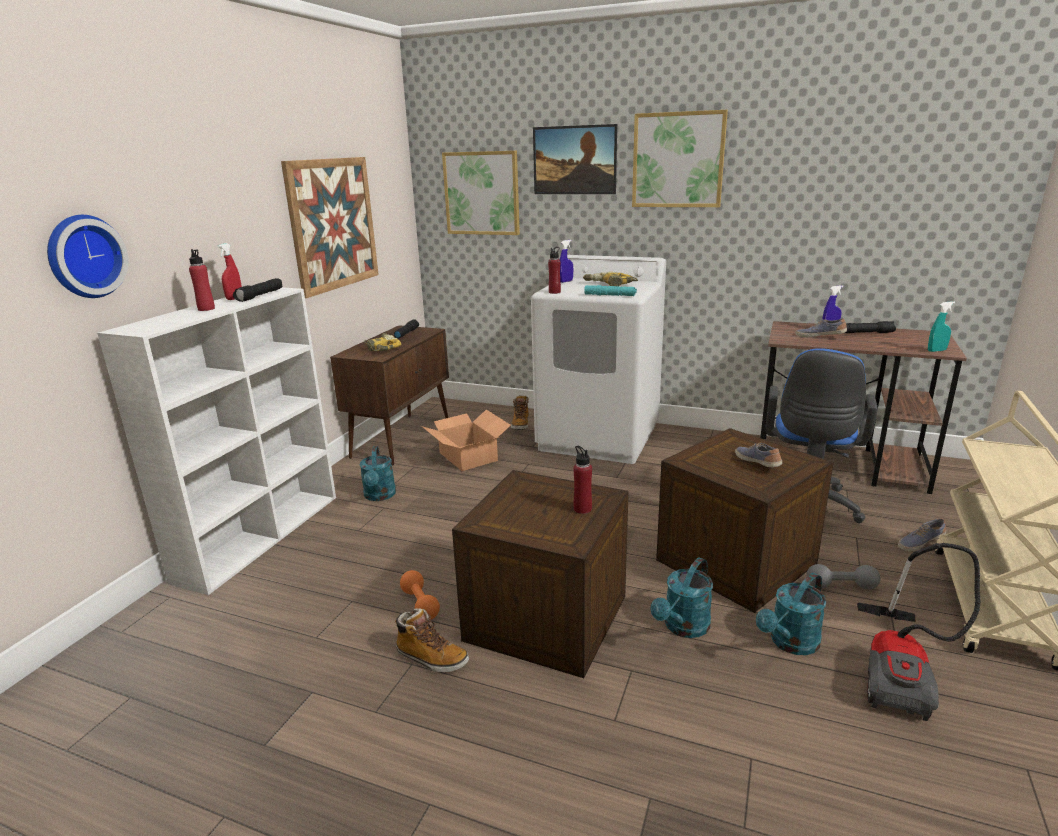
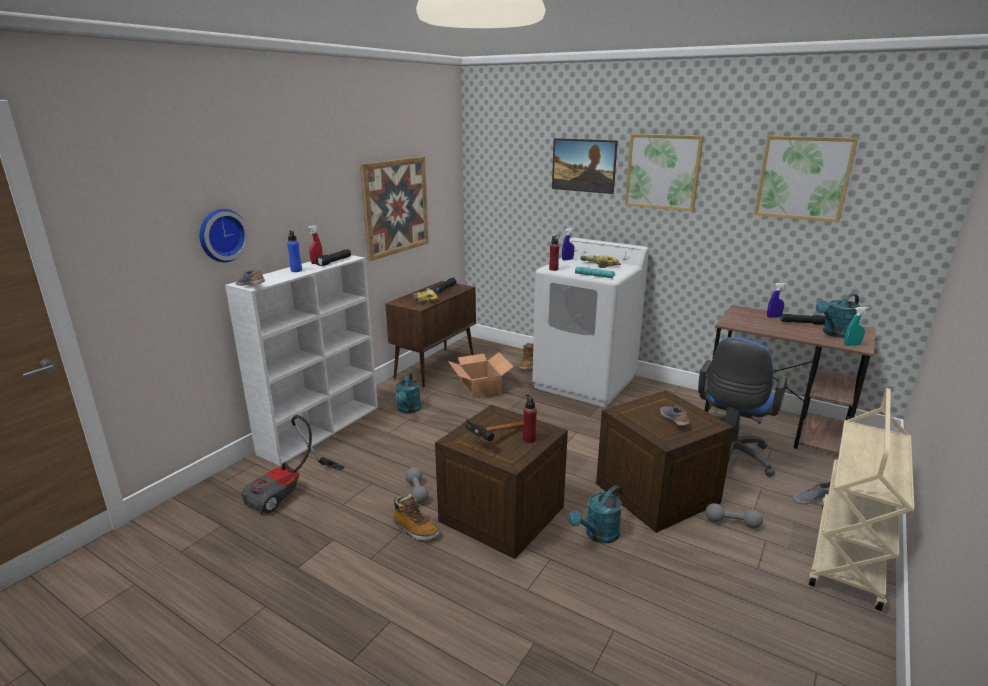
camera: 10 degrees right, 0 degrees up
(206, 309) = (296, 270): red bottle -> blue bottle
(420, 604) = (417, 492): orange dumbbell -> grey dumbbell
(482, 193) = (513, 185): picture -> picture (803, 178)
(536, 517) = (494, 441): none -> hammer
(790, 643) = (674, 558): turquoise watering can -> turquoise watering can (834, 334)
(820, 336) = (761, 322): shoe -> shoe (251, 286)
(900, 671) = (750, 591): vacuum cleaner -> vacuum cleaner (290, 492)

